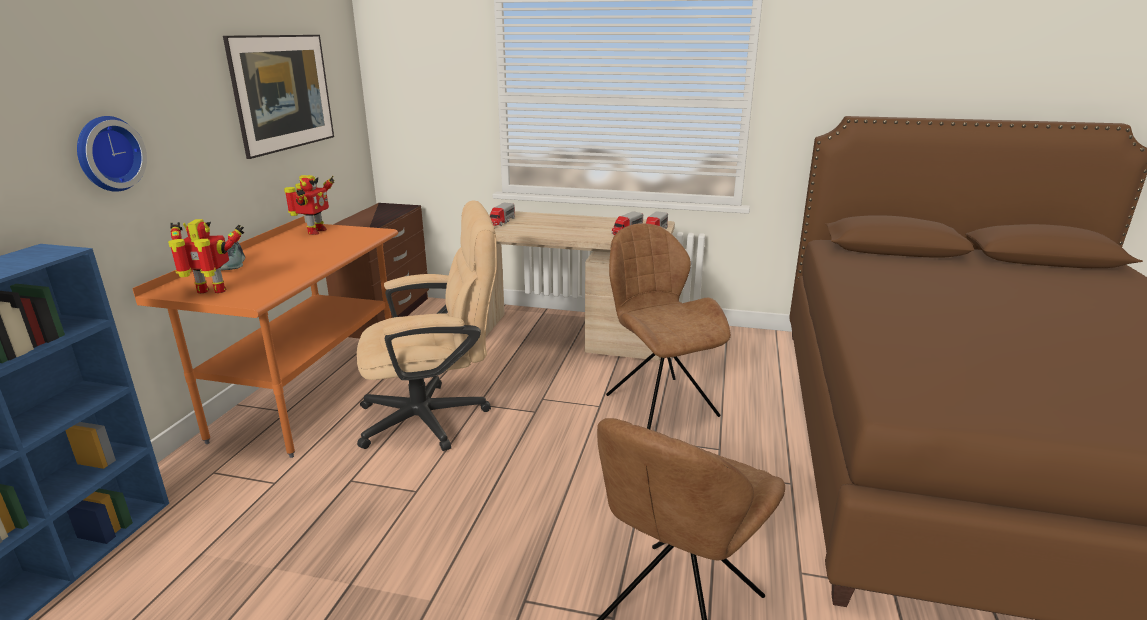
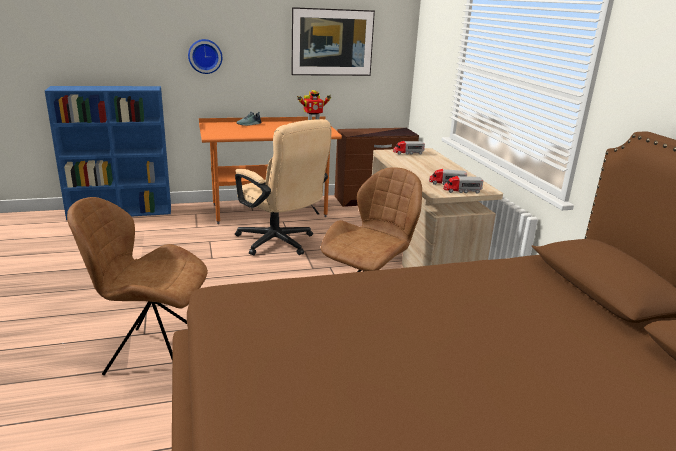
camera: 60 degrees right, 0 degrees up
(212, 292) = (214, 129): toy robot -> none

